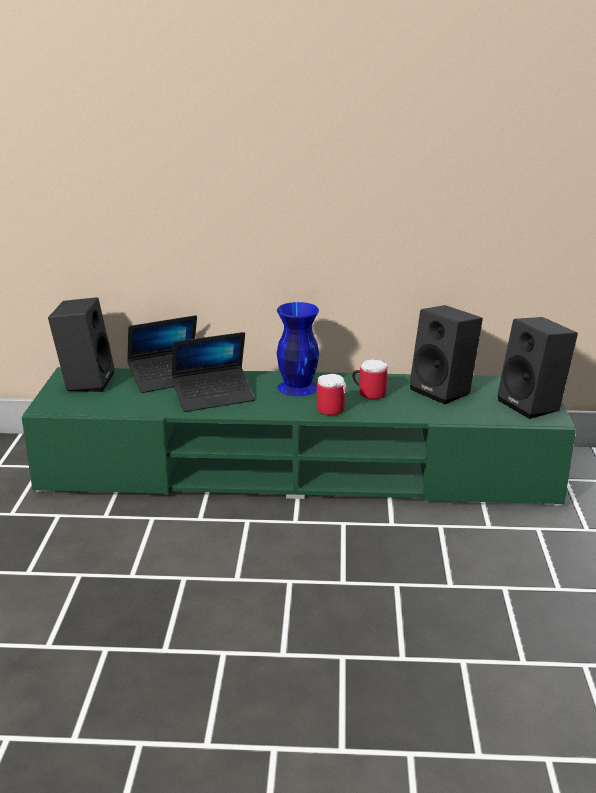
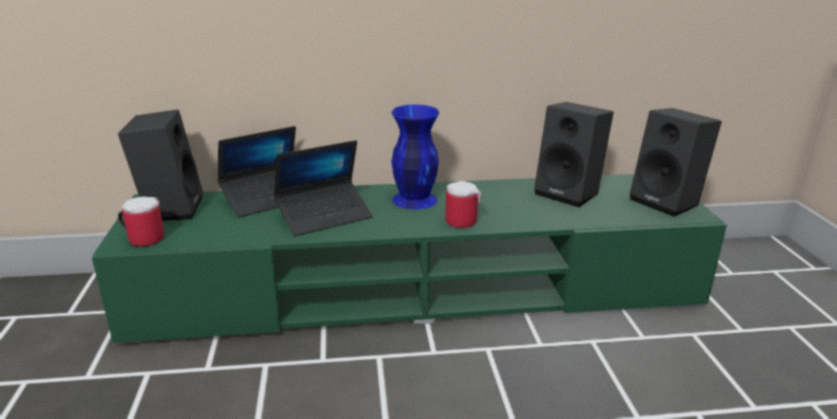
camera: 10 degrees left, 0 degrees up
(369, 393) = (493, 200): mug -> mug (143, 238)

